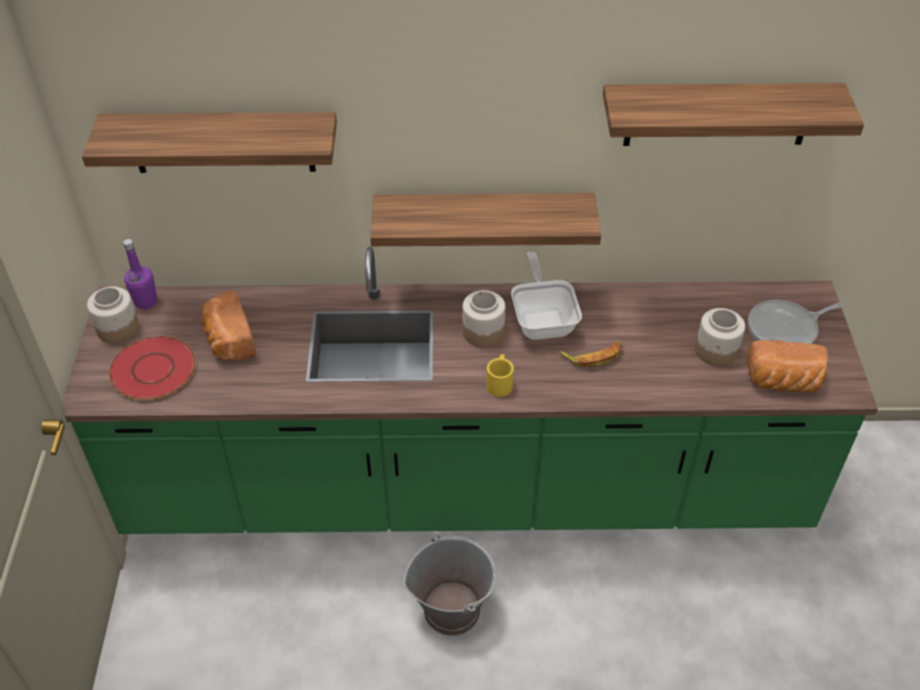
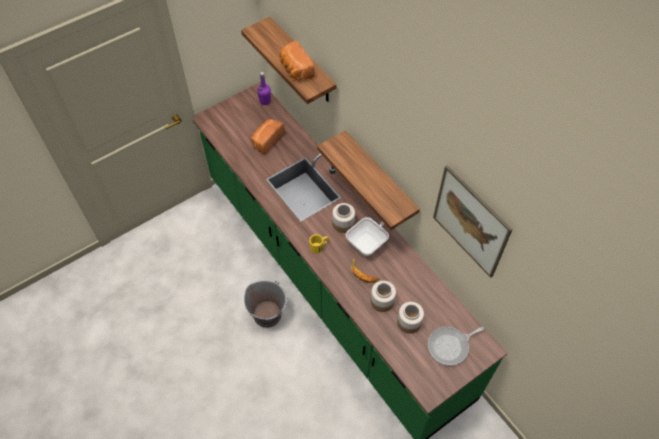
camera: 55 degrees right, 10 degrees up
(117, 329) = (244, 103): jar -> jar (382, 301)
(152, 369) = (233, 128): red plate -> none
(718, 114) = (470, 222): shelf -> picture
(783, 382) = (411, 361): bread -> bread (295, 70)
(785, 329) = (450, 346): frying pan -> frying pan turned 60 degrees counterclockwise

